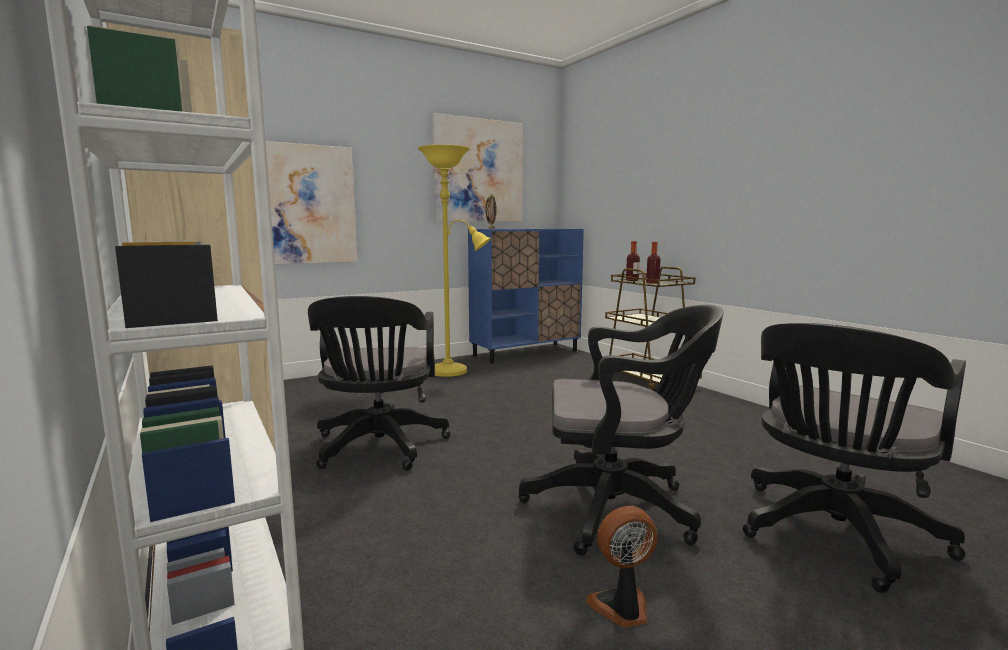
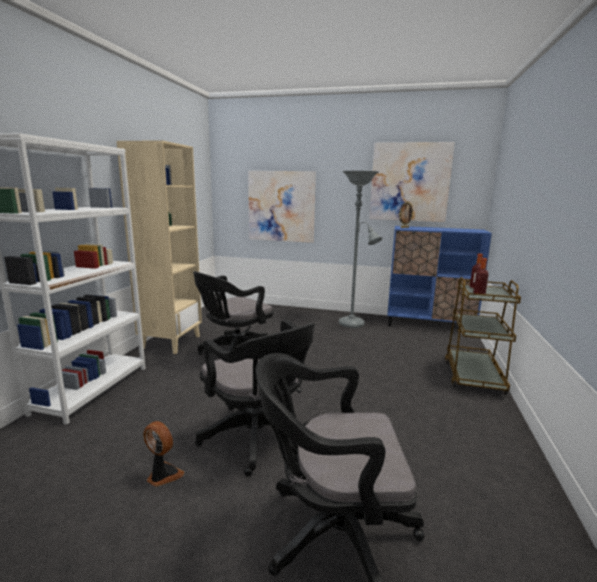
camera: 45 degrees right, 5 degrees up
(453, 371) = (354, 324): yellow floor lamp -> grey floor lamp

